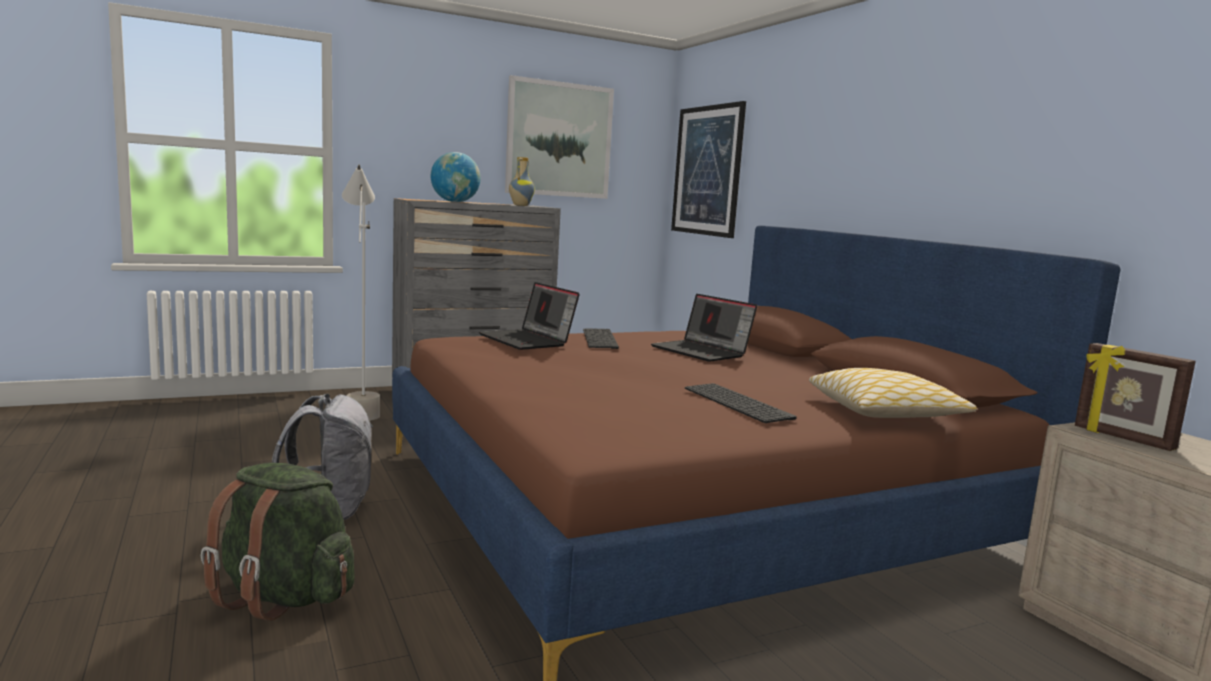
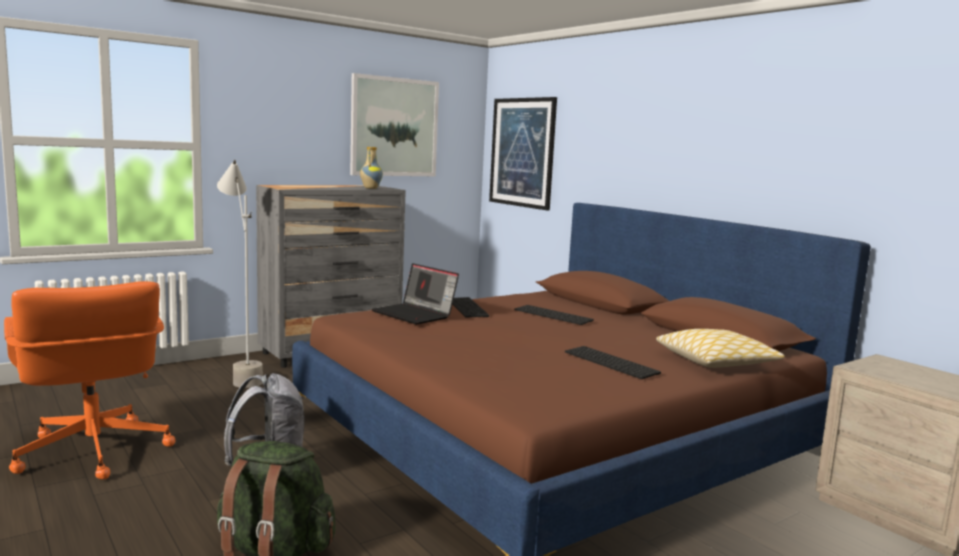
camera: 10 degrees left, 0 degrees up
(156, 473) = (92, 452): none -> orange office chair
(455, 202) = (316, 188): globe -> none
(702, 352) = (554, 315): laptop -> keyboard
(1122, 438) = (884, 373): picture frame -> none

